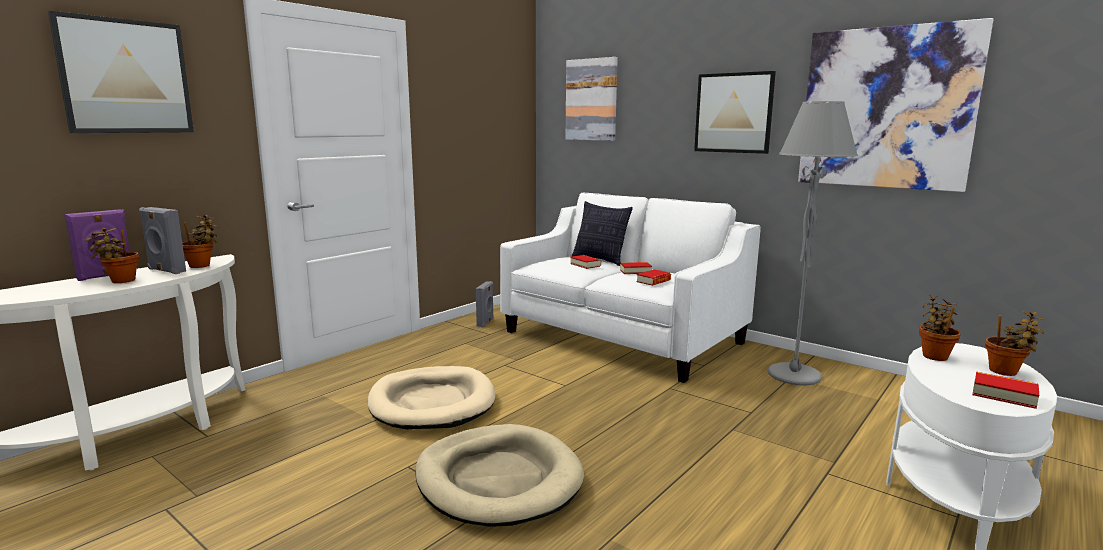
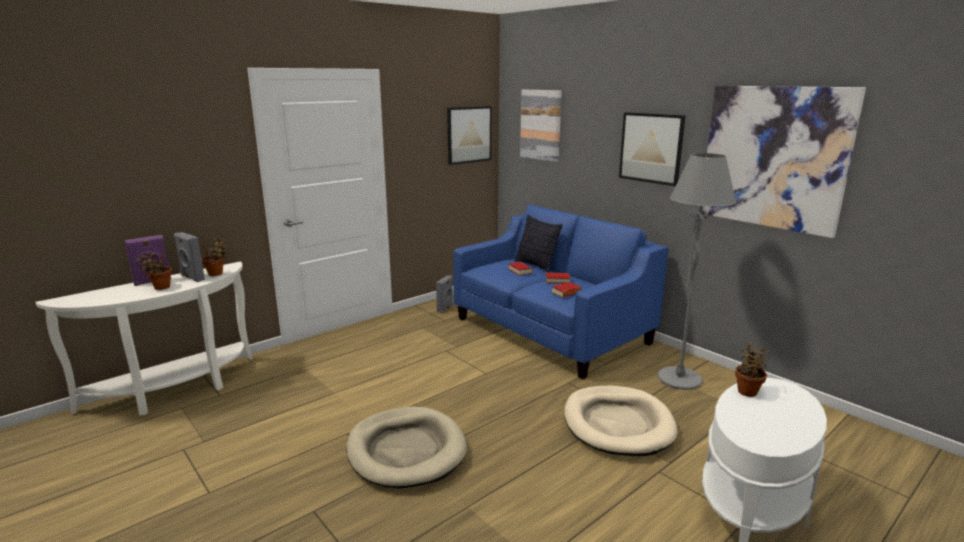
camera: 10 degrees right, 5 degrees up
(125, 77) = (163, 139): picture -> picture (469, 135)
(432, 402) = (380, 381): beige dog bed -> beige dog bed (617, 424)
(623, 337) = (551, 331): white sofa -> blue sofa
(1004, 395) = (774, 435): book -> none
(1006, 372) = (796, 413): potted plant -> none

